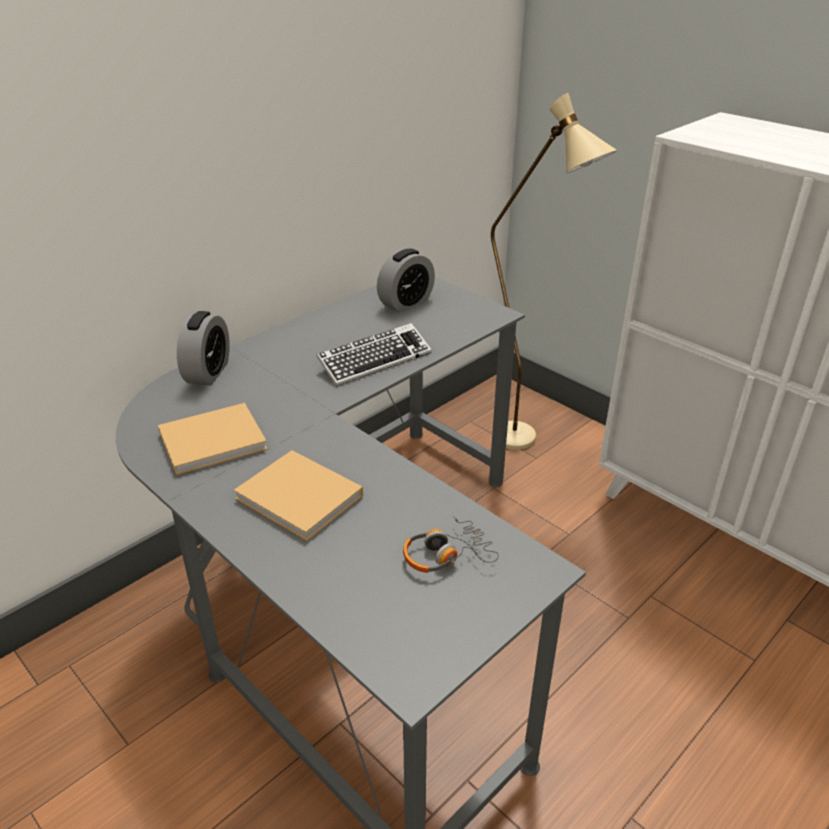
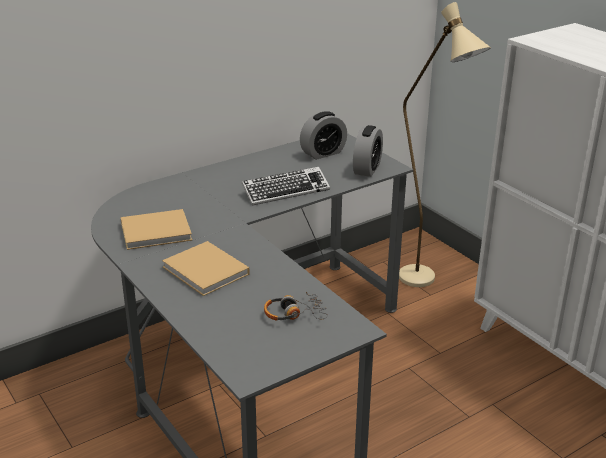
camera: 10 degrees right, 5 degrees down
(208, 373) = (163, 188): alarm clock -> alarm clock (367, 169)

